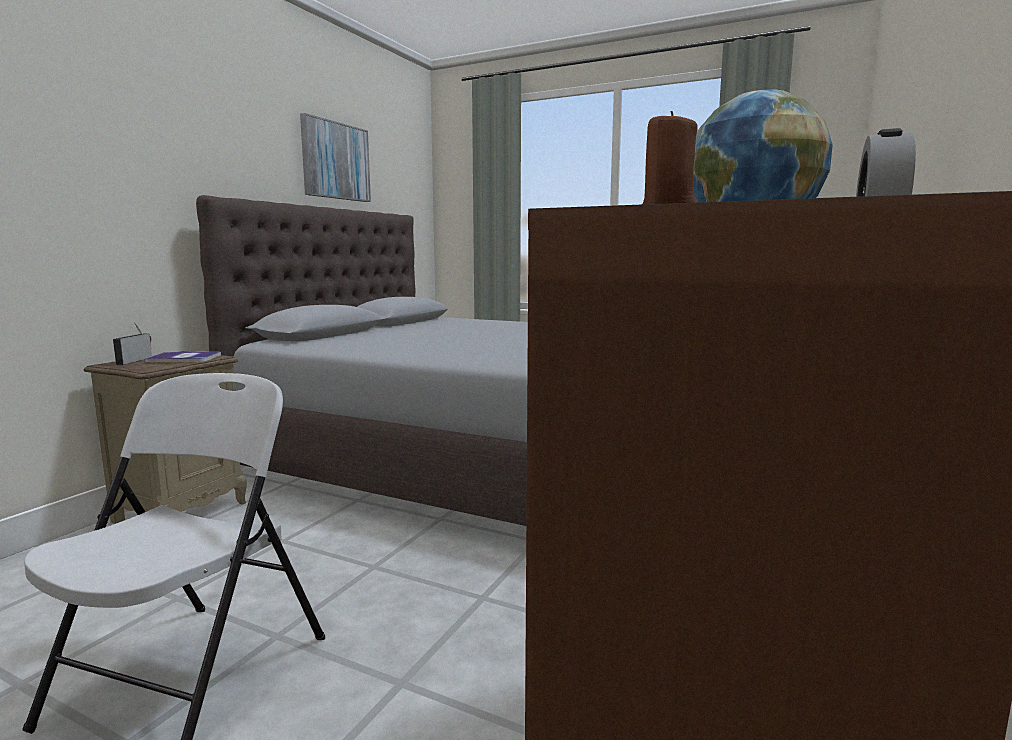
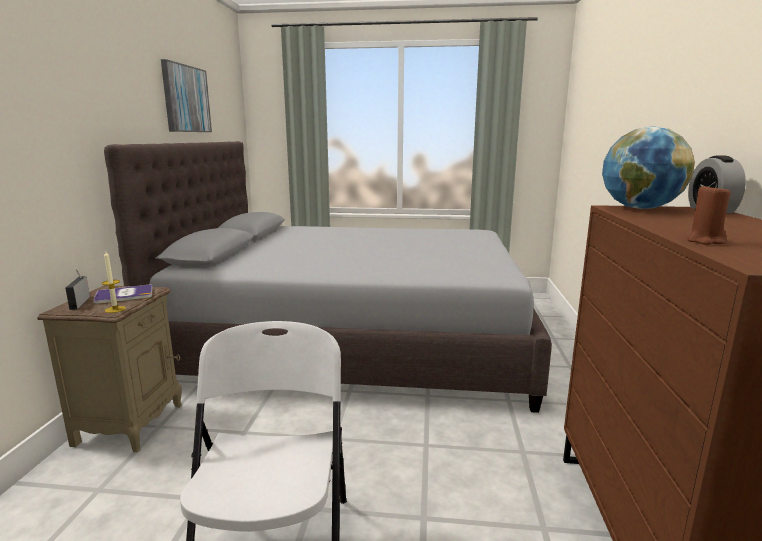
camera: 20 degrees left, 5 degrees up
(154, 367) = (115, 309): none -> candle

